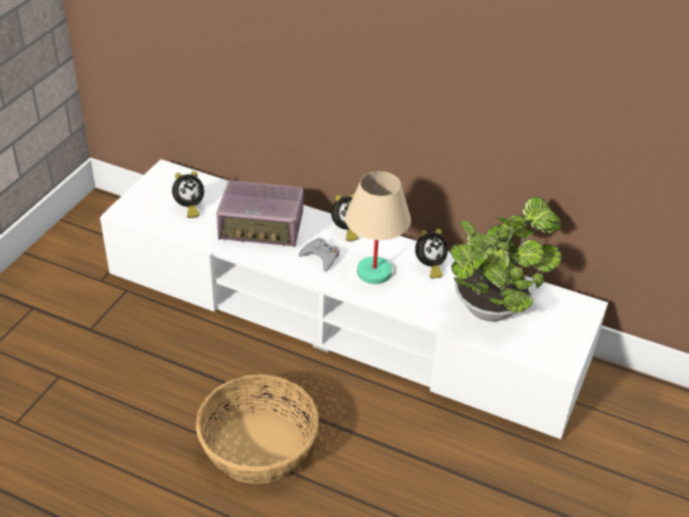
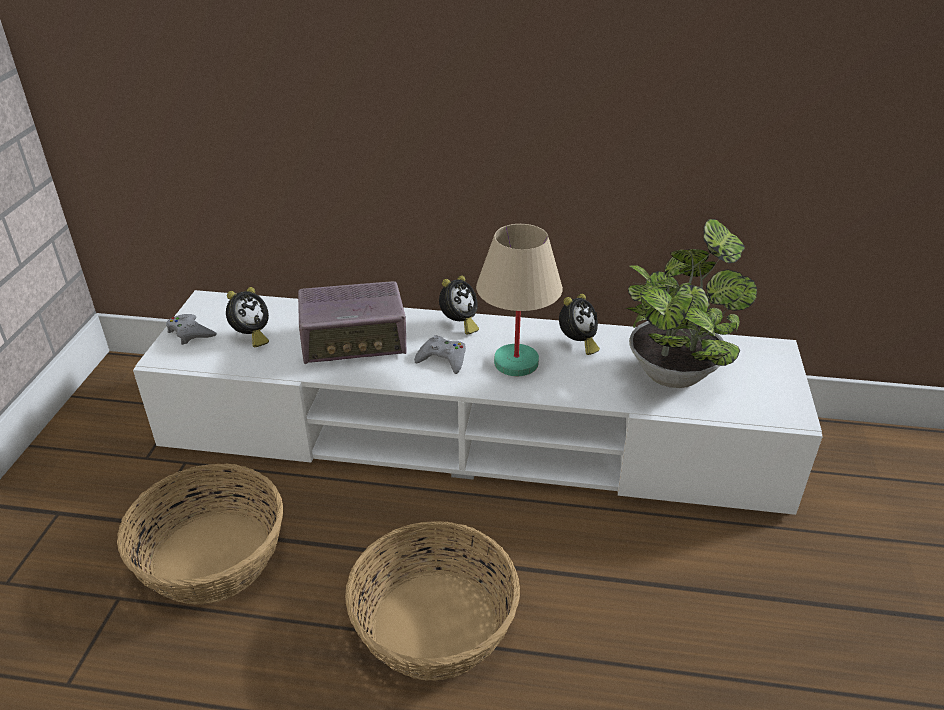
camera: 15 degrees left, 5 degrees down
(126, 364) = (213, 557): none -> basket
(147, 195) = (190, 333): none -> grey game controller

